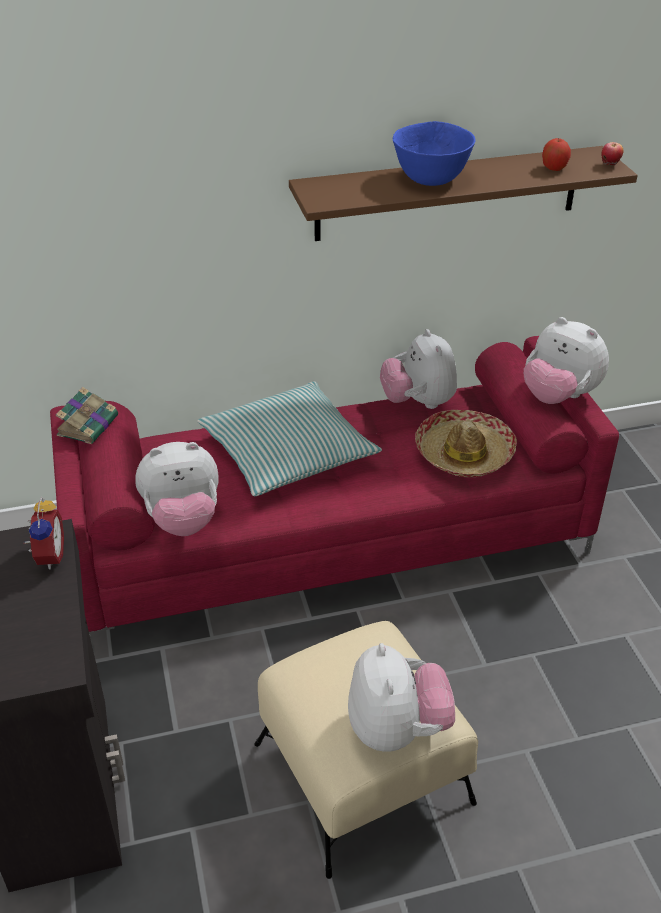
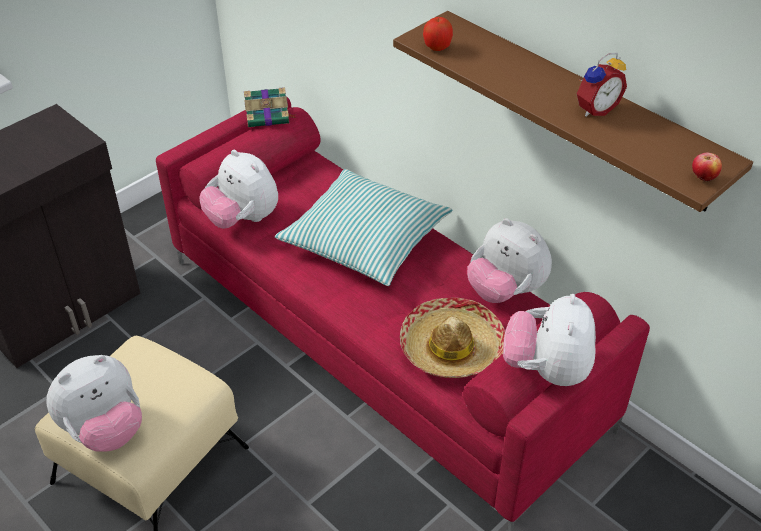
camera: 60 degrees right, 5 degrees up
(48, 556) = (62, 149): alarm clock -> alarm clock (595, 109)
(418, 402) = (505, 290): plush toy -> plush toy turned 90 degrees counterclockwise
(431, 178) = (532, 78): blue bowl -> none
(554, 168) = (646, 143): apple -> apple (437, 47)

